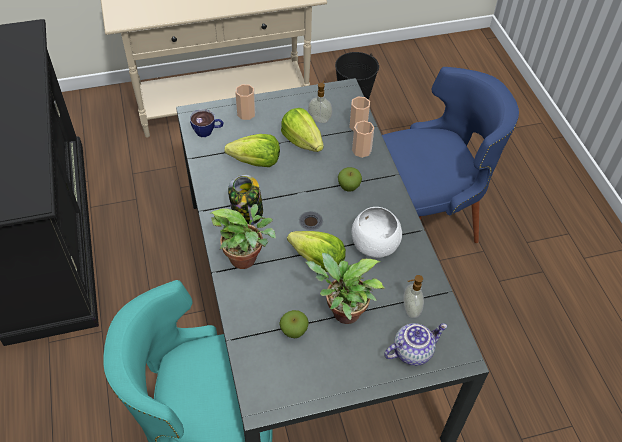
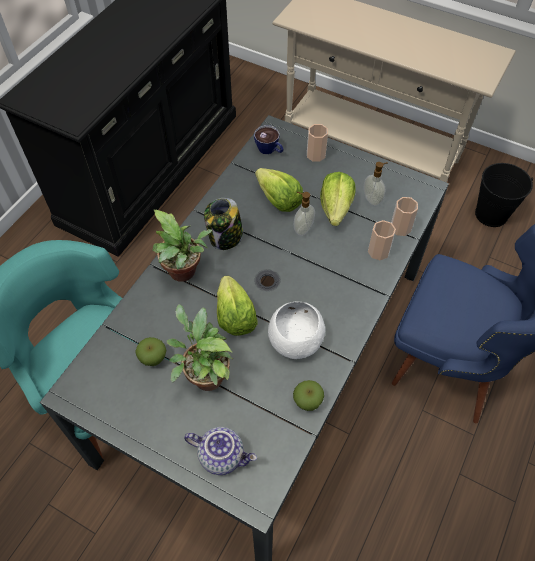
camera: 45 degrees right, 5 degrees up
(349, 187) = (330, 275): apple -> apple (307, 402)
(410, 310) = (260, 420): soap dispenser -> soap dispenser (302, 229)

